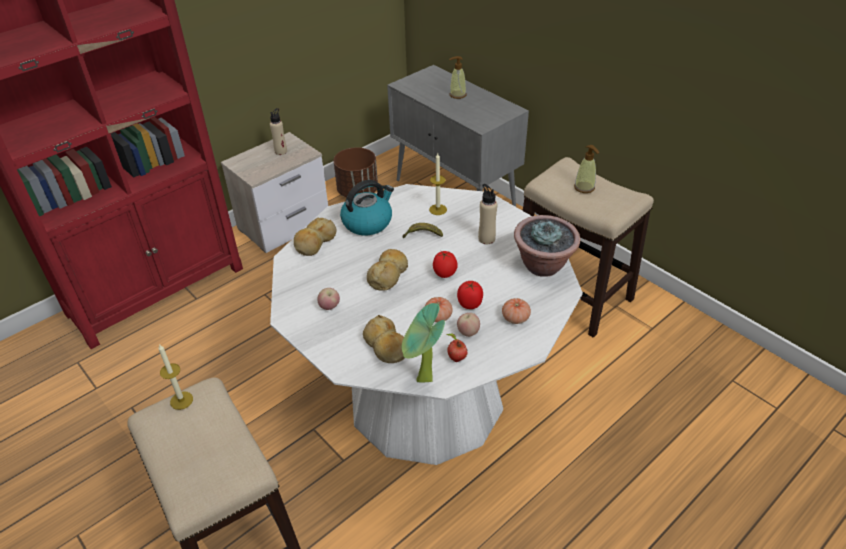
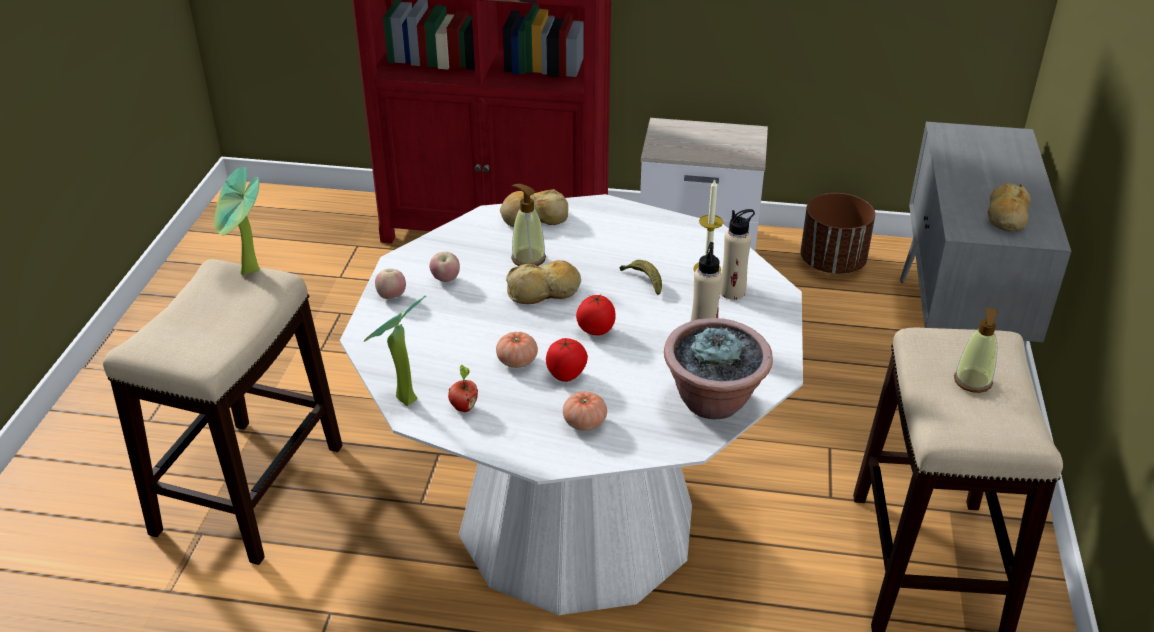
camera: 50 degrees right, 5 degrees down
(181, 400) = (249, 273): candle -> potted plant
(281, 151) = (725, 141): beige bottle -> beige bottle (732, 292)
(368, 222) = (614, 233): kettle -> none
(386, 346) = (428, 347): bread -> bread (1006, 216)
(457, 95) = (999, 179): soap dispenser -> soap dispenser (528, 258)
(468, 332) = (516, 396): apple -> apple (391, 296)

